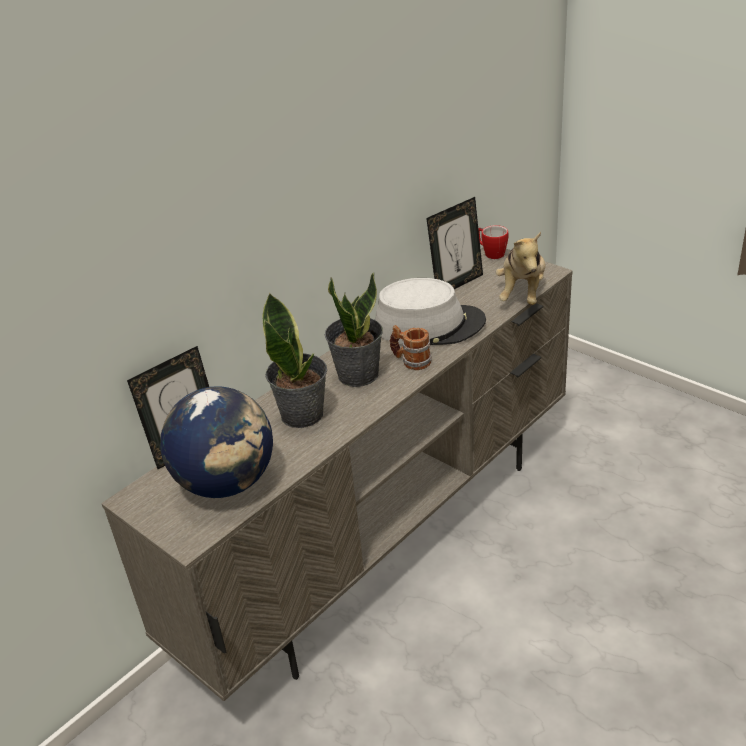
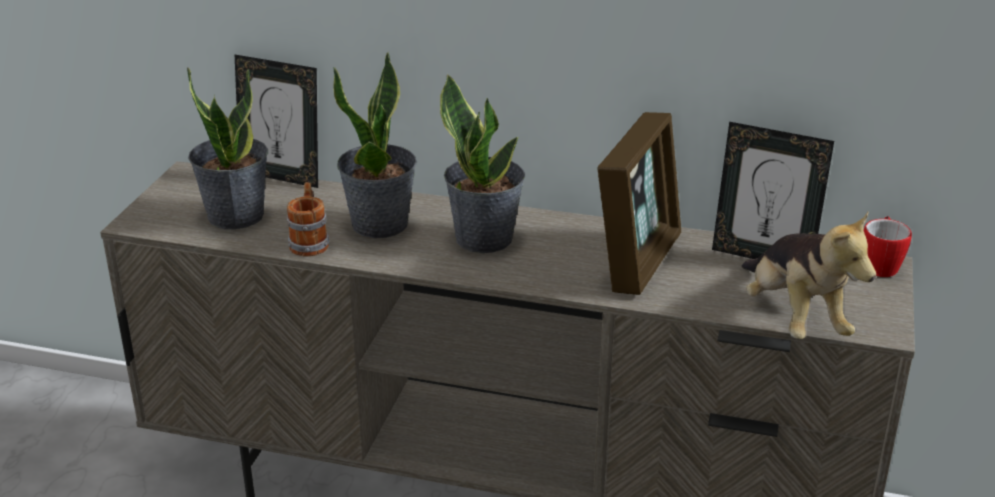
camera: 60 degrees right, 5 degrees down
(227, 483) = (235, 215): globe -> potted plant
(411, 361) = (541, 268): mug -> mug (309, 242)
(429, 325) = (638, 260): grey hat -> picture frame
(522, 293) = (794, 318): plush toy -> plush toy turned 90 degrees counterclockwise

